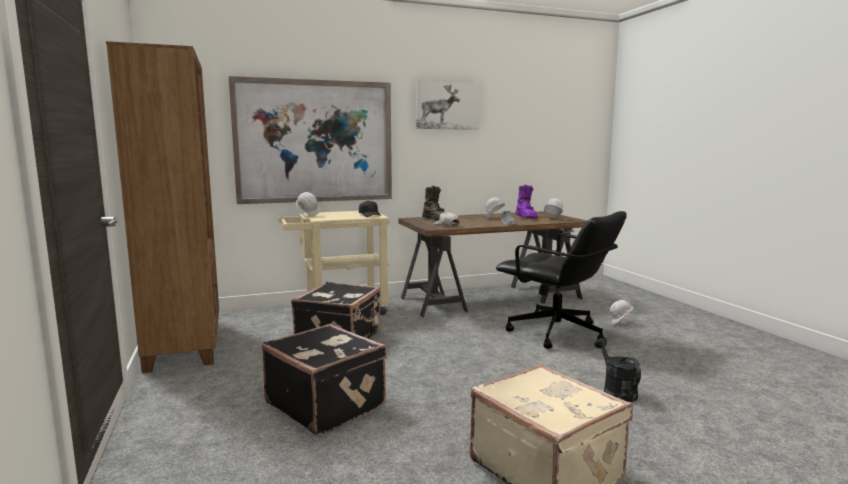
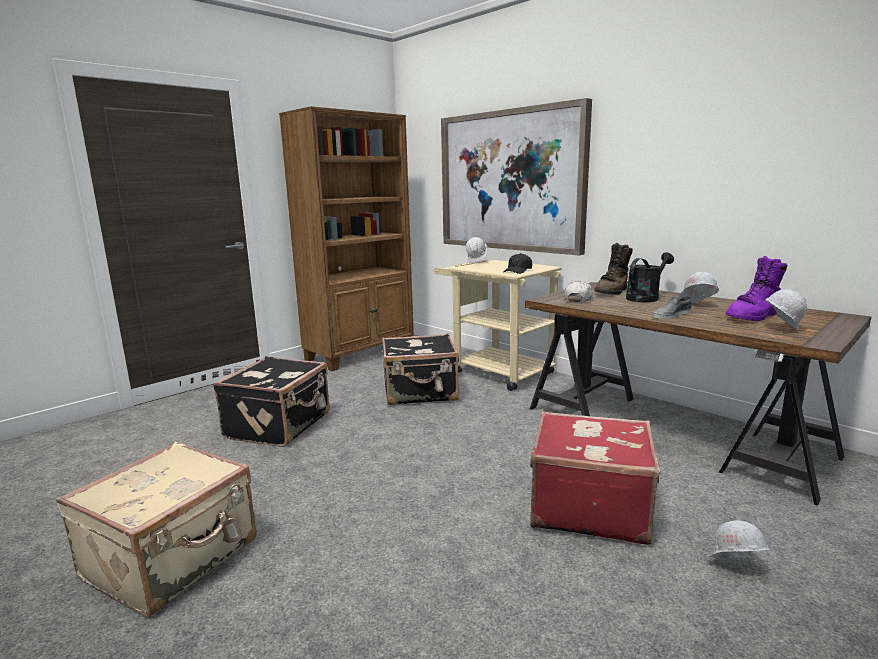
camera: 65 degrees right, 5 degrees up
(447, 105) = (676, 119): picture -> none
(557, 333) = (588, 506): black office chair -> red suitcase
(616, 391) = (402, 591): black watering can -> black watering can (645, 298)

